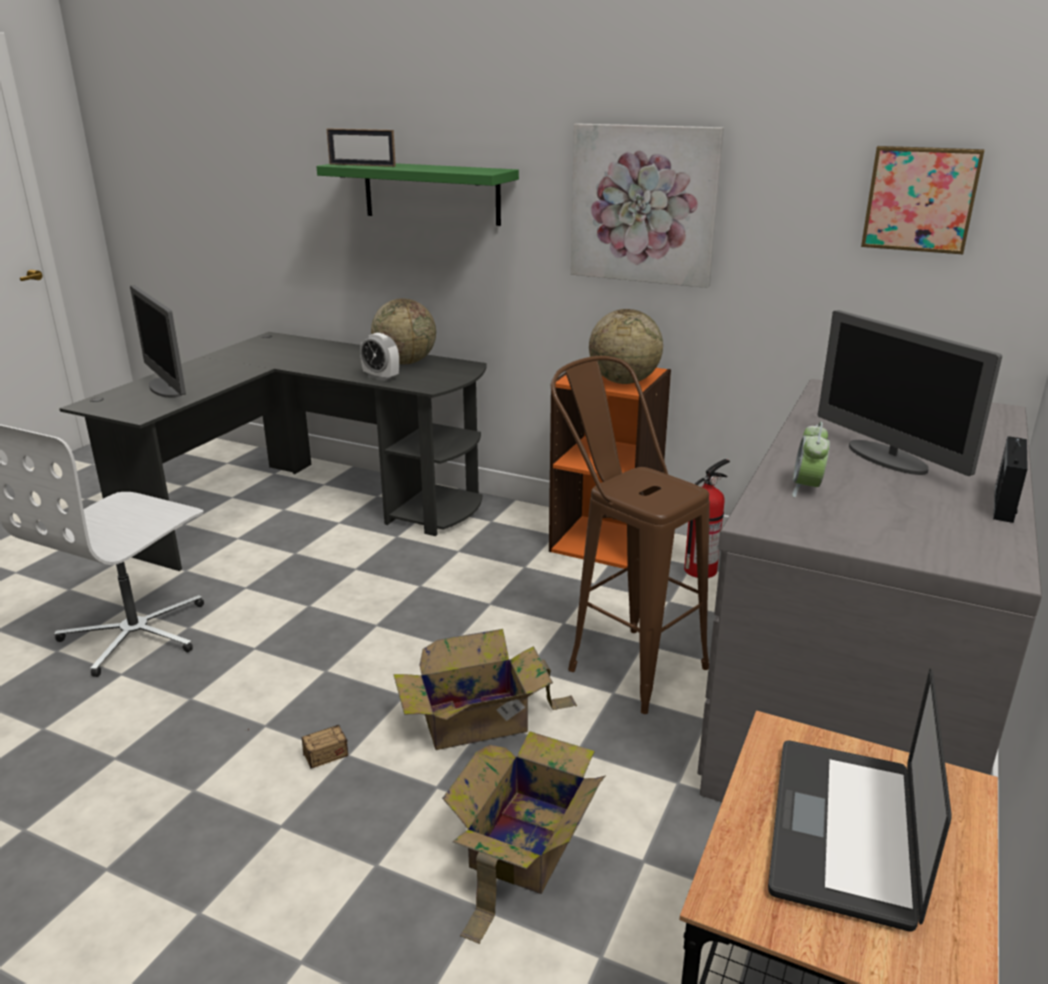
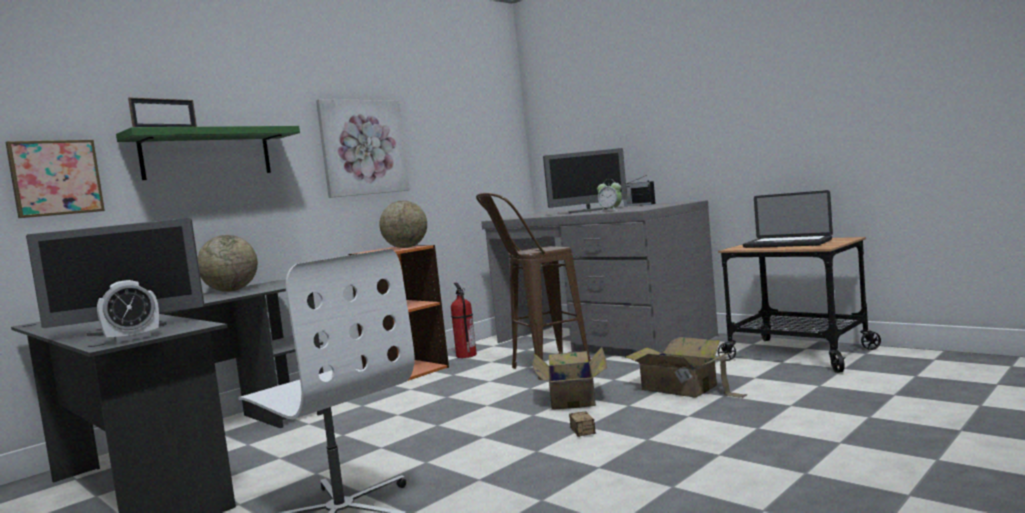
camera: 70 degrees left, 20 degrees down
(381, 377) = (255, 291): alarm clock -> alarm clock (132, 338)
(920, 199) = (478, 133): picture -> picture (55, 178)

